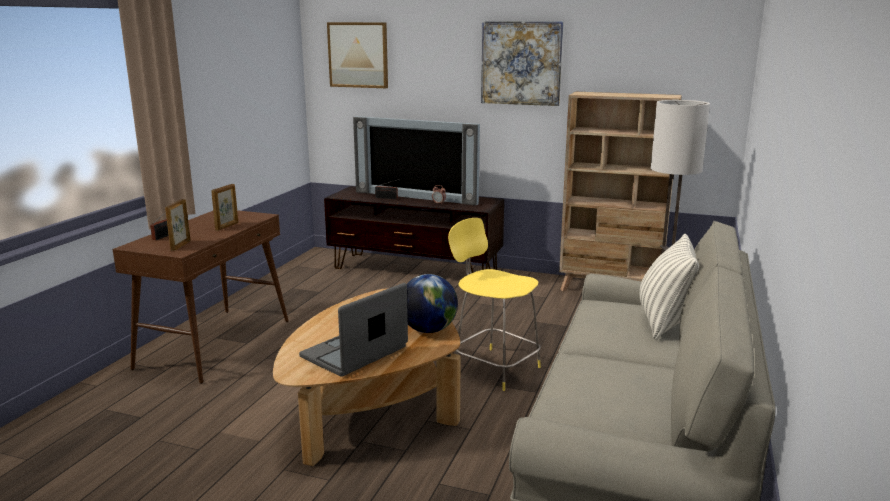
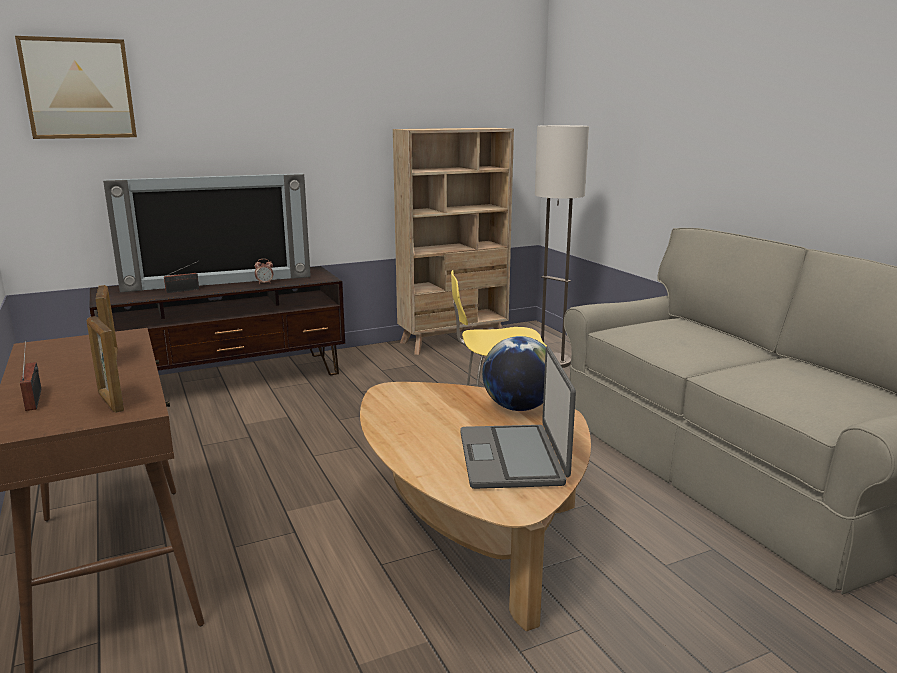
camera: 45 degrees left, 0 degrees up
(521, 63) = (324, 98): picture -> none
(665, 322) = (698, 328): pillow -> none

